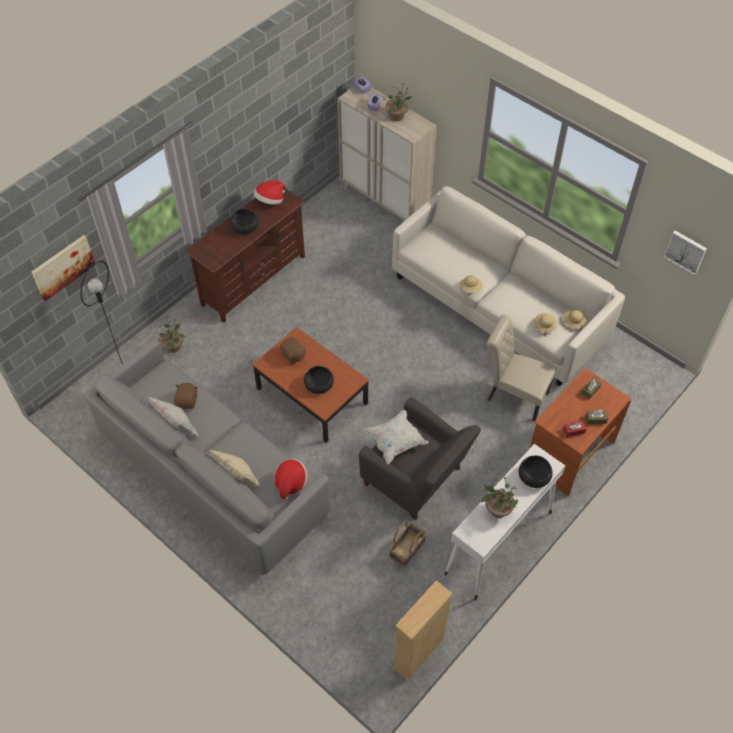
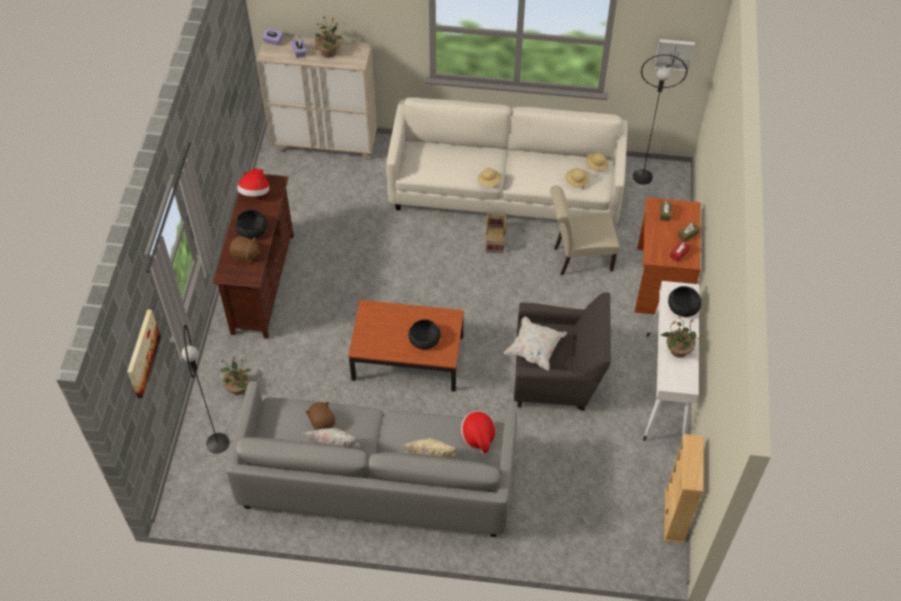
camera: 35 degrees left, 0 degrees up
(293, 355) = (379, 327): brown plush toy -> brown plush toy (245, 255)
(407, 550) = (598, 439): basket -> basket (495, 240)
(627, 357) = (642, 177): none -> black floor lamp

